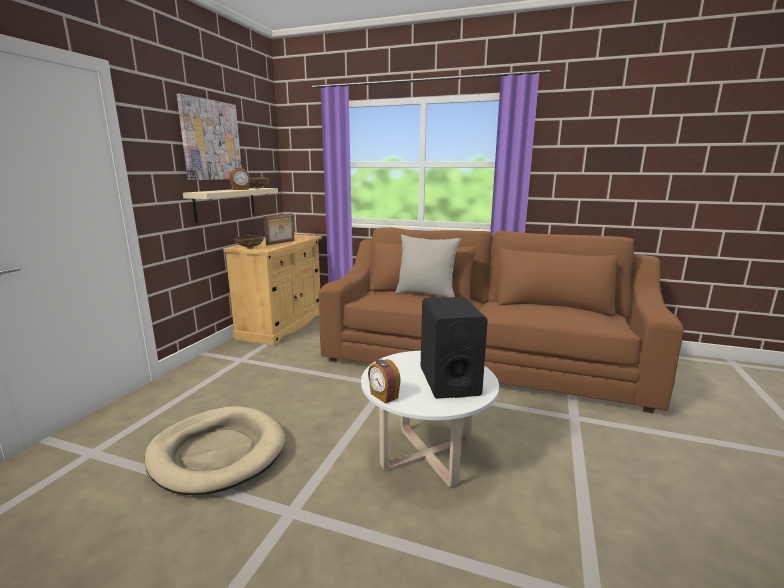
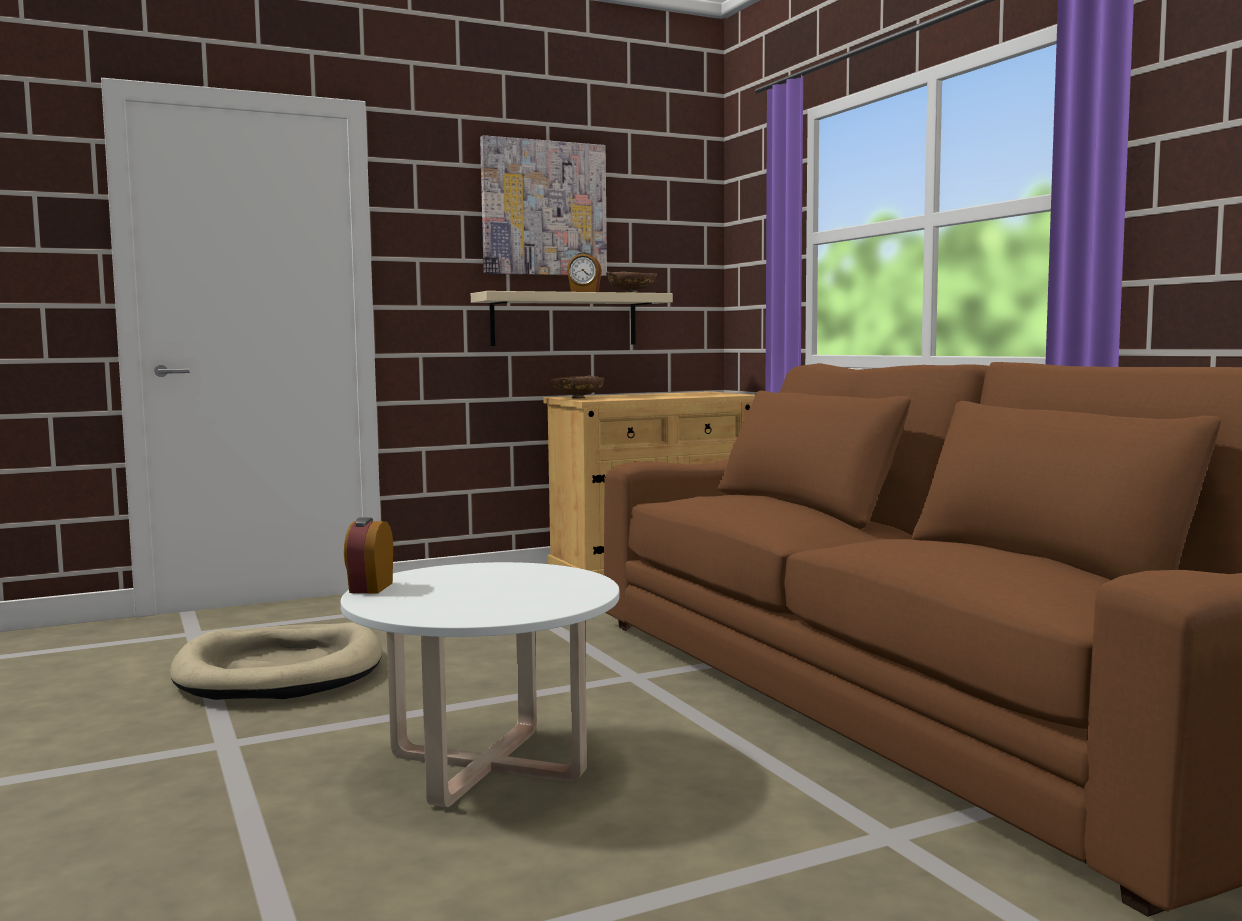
camera: 45 degrees right, 10 degrees down
(281, 243) = (649, 397): picture frame -> none
(426, 294) = (786, 502): grey pillow -> none
(449, 381) = (495, 598): black speaker -> none

